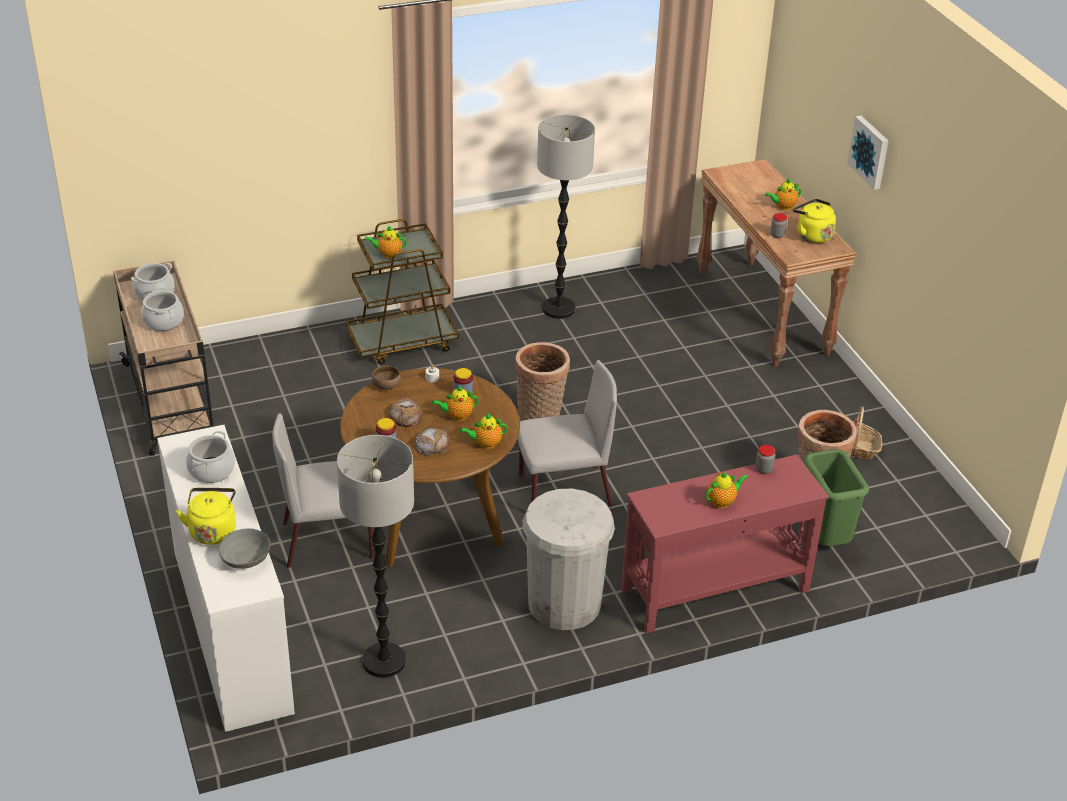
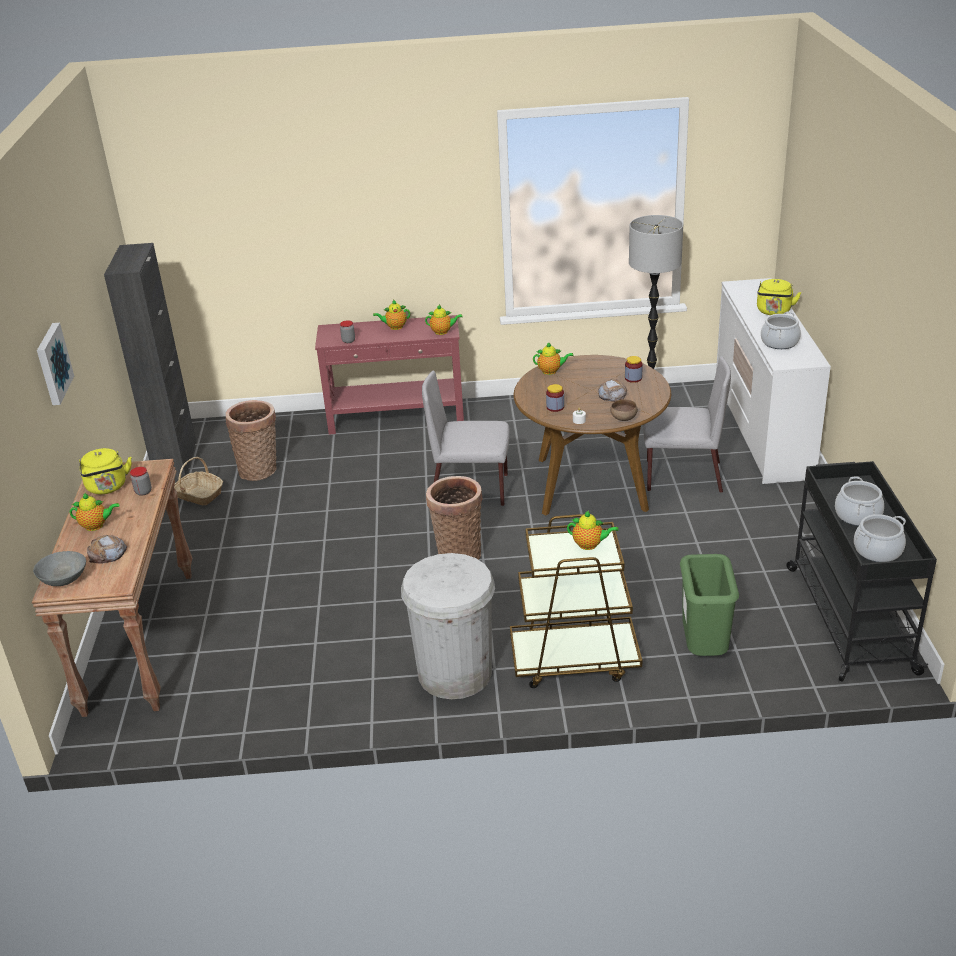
camera: 160 degrees left, 5 degrees down
(171, 403) = (849, 617): beige cart -> black cart
(246, 559) = (748, 297): grey bowl -> grey bowl (63, 579)
(432, 444) = (595, 374): bread -> bread (107, 553)
(457, 416) = (567, 391): teapot -> teapot (443, 332)
(559, 309) = (367, 680): floor lamp -> none
(564, 603) = (509, 421): white trash can -> white trash can (454, 673)
(822, 539) = (291, 437): green trash can -> green trash can (704, 650)
(925, 487) = (175, 460): none -> black cabinet

